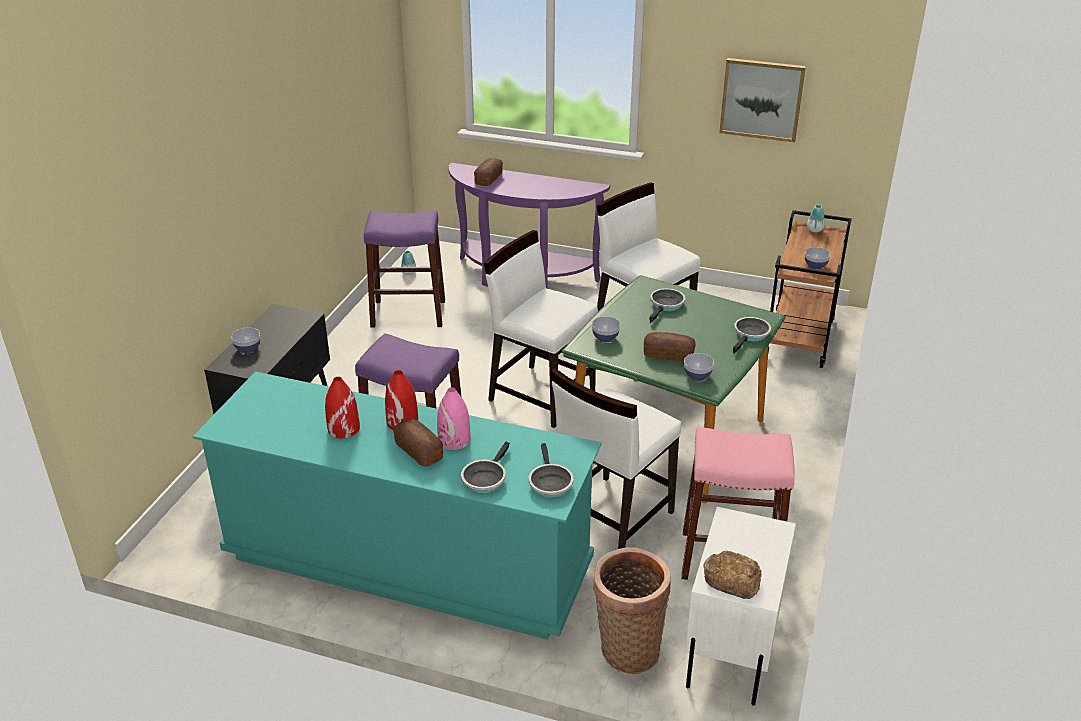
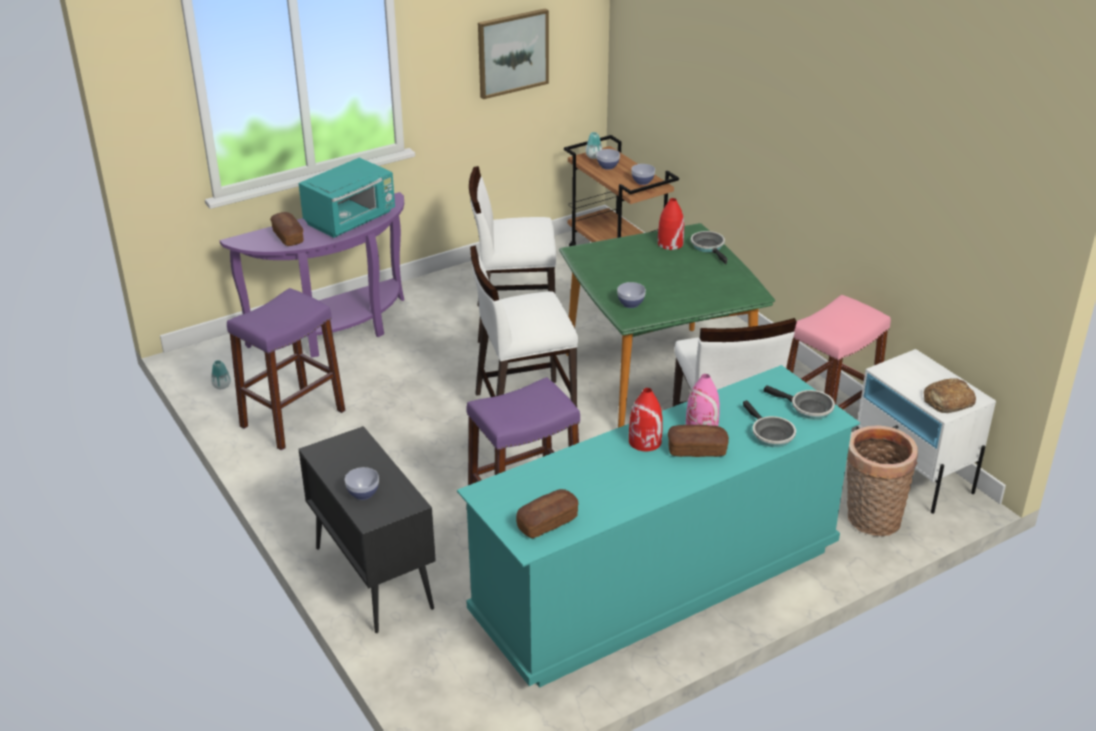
camera: 50 degrees left, 0 degrees up
(343, 429) = (617, 475): red vase -> red vase (670, 244)
(543, 187) = (351, 220): none -> turquoise microwave
(666, 305) = (621, 259): frying pan -> none
(668, 355) = (690, 290): bread -> bread (547, 523)
(697, 376) = (733, 292): bowl -> bowl (607, 166)

